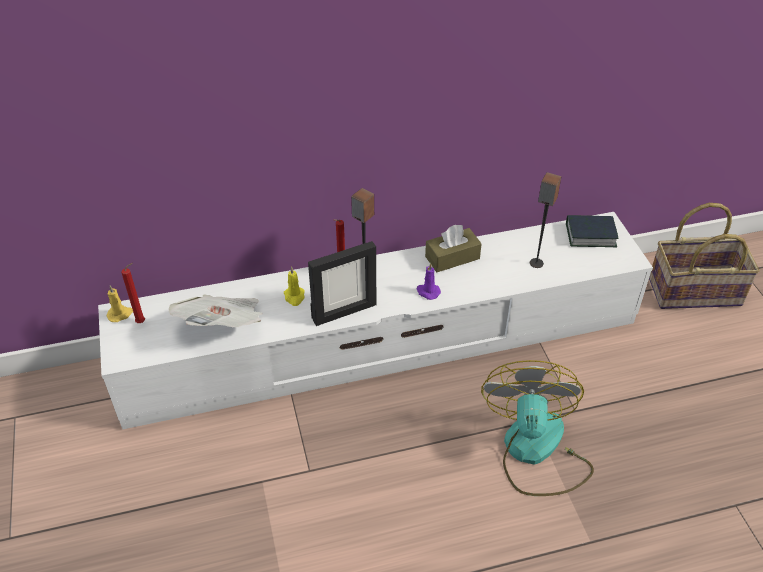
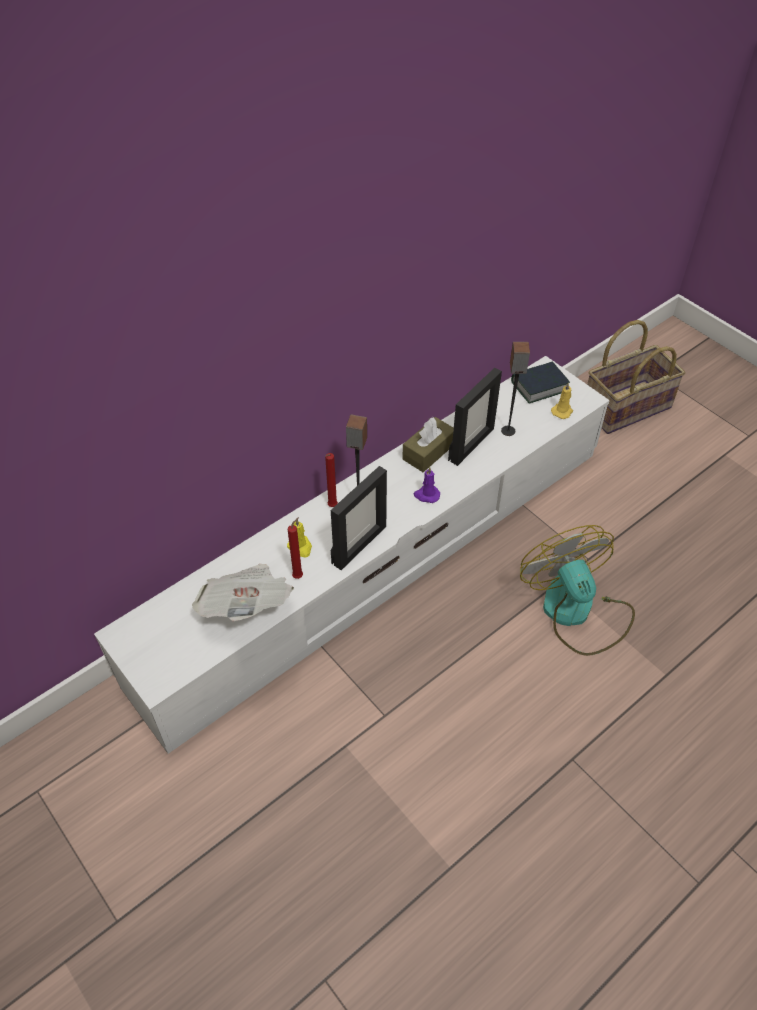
camera: 25 degrees left, 5 degrees up
(120, 314) = (126, 634): yellow candle -> yellow candle (562, 411)
(142, 322) = (157, 634): red candle -> red candle (299, 575)
(494, 263) = (471, 444): none -> picture frame

